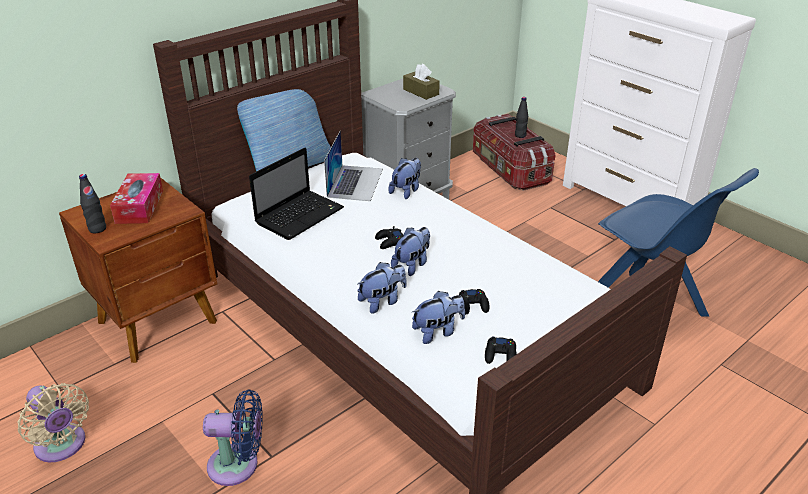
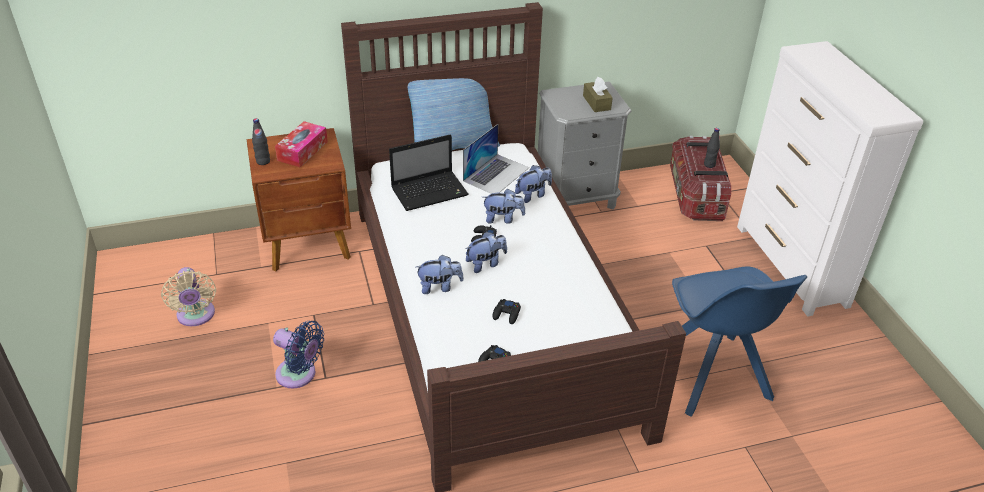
camera: 25 degrees right, 5 degrees up
(438, 332) = (462, 326): plush toy -> plush toy (503, 219)

